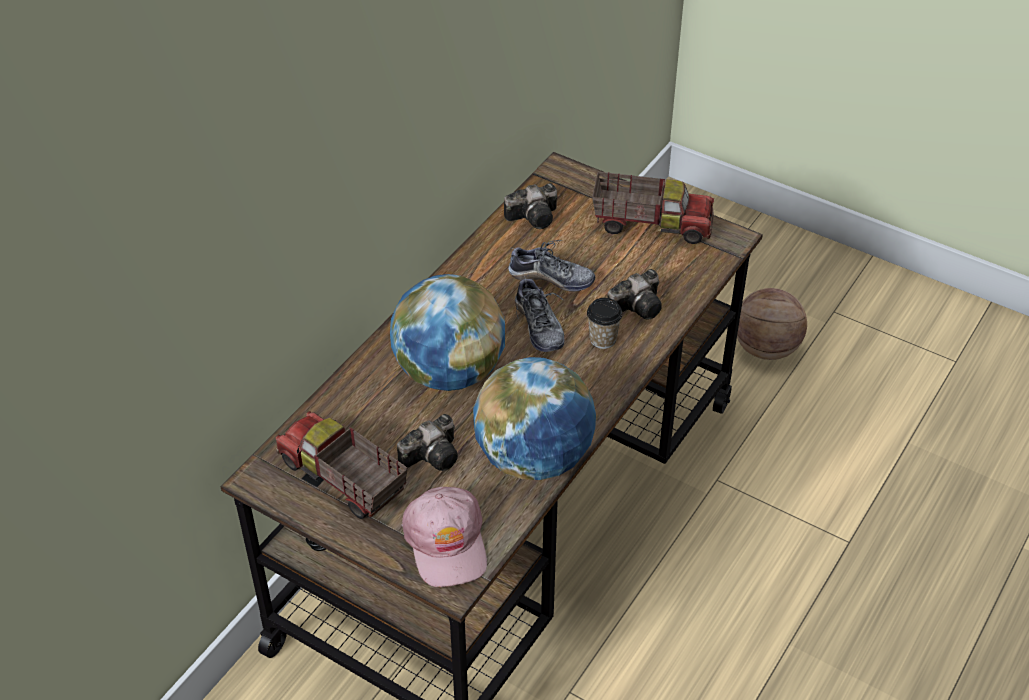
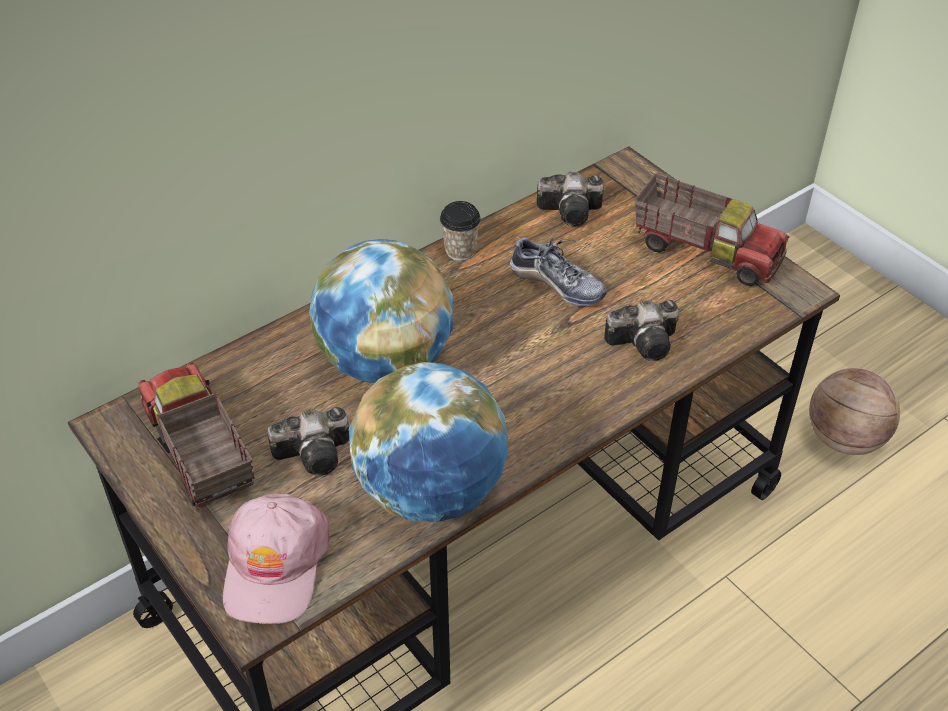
camera: 20 degrees right, 0 degrees up
(539, 326) = (515, 335): shoe -> none
(603, 339) = (584, 370): cup -> cup (460, 251)

